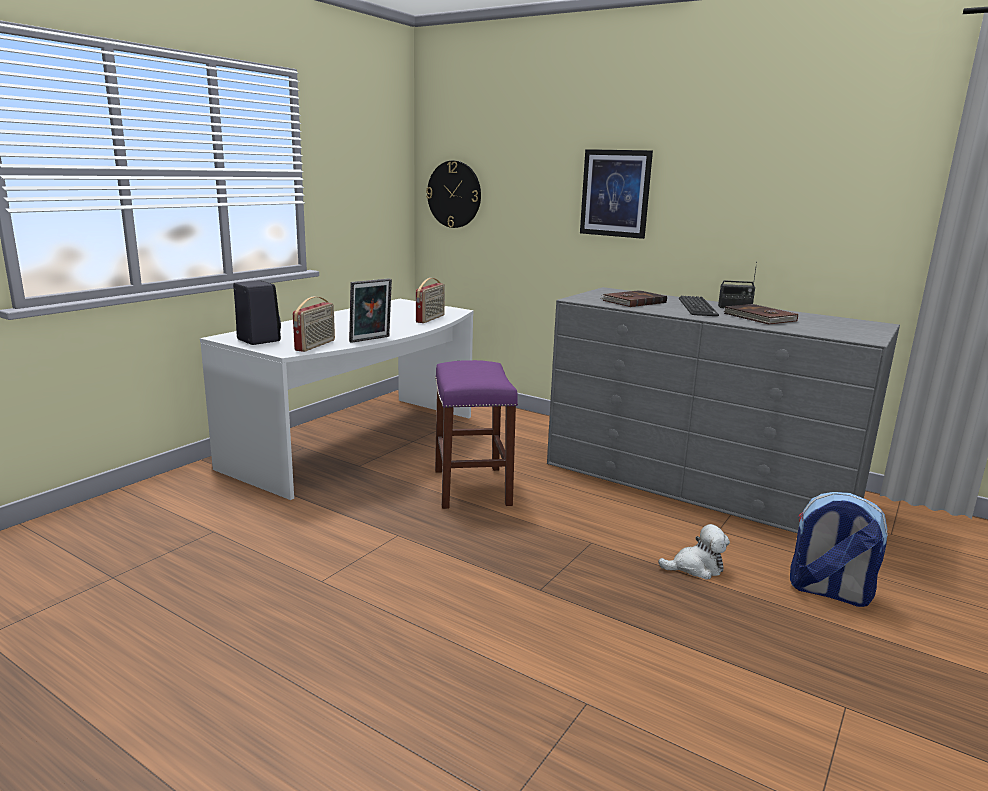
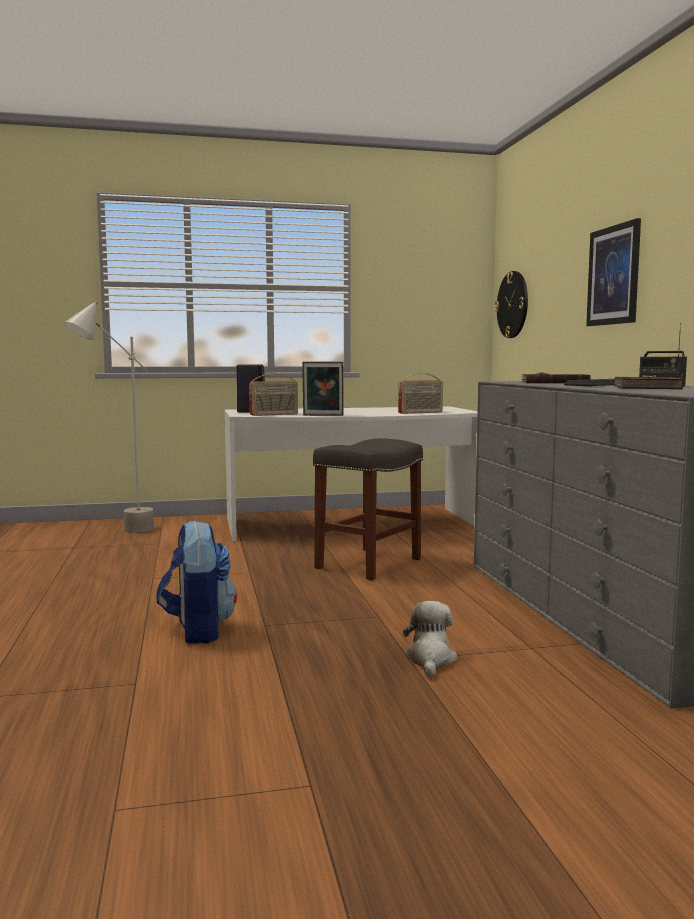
camera: 45 degrees right, 10 degrees down
(119, 534) = (117, 533): none -> grey floor lamp
(472, 488) = (368, 564): purple stool -> grey stool
(696, 568) = (430, 659): plush toy -> plush toy turned 120 degrees counterclockwise
(828, 592) = (533, 724): backpack -> backpack (197, 630)

